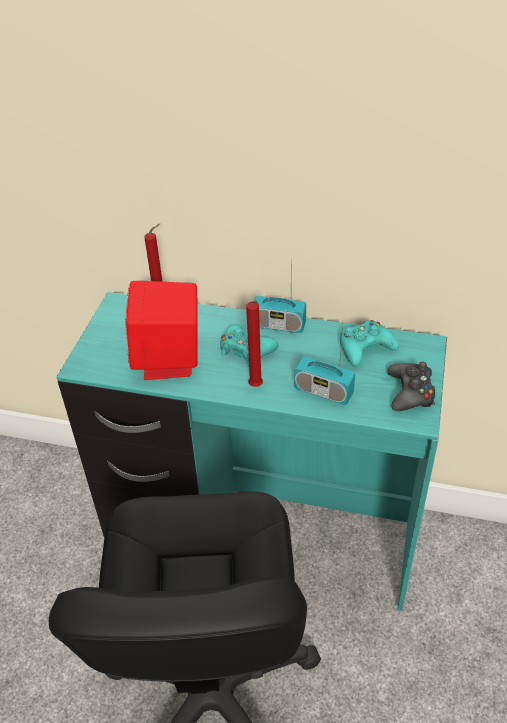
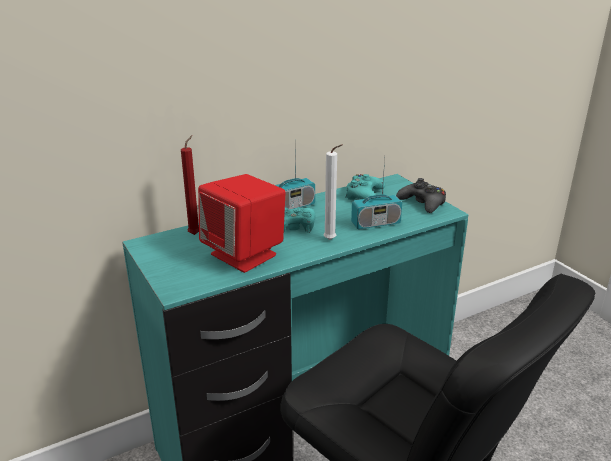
camera: 45 degrees left, 15 degrees down
(256, 387) = (331, 240): red candle -> white candle

